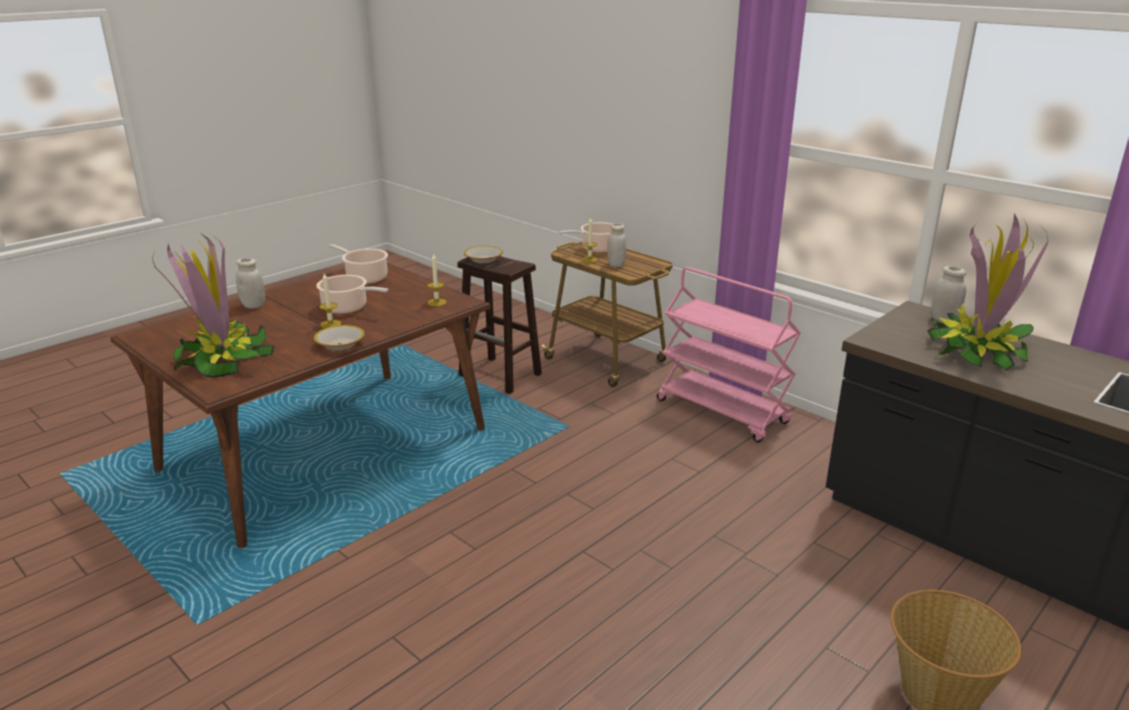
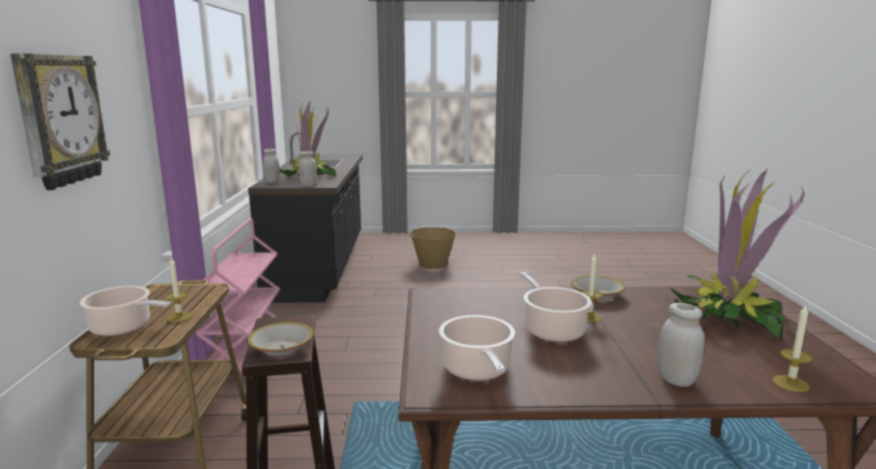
camera: 135 degrees left, 10 degrees down
(436, 302) = (453, 303): candle -> candle (791, 383)
(616, 264) = (181, 304): white jar -> white jar (308, 185)
(653, 116) = (59, 120): none -> wall clock

